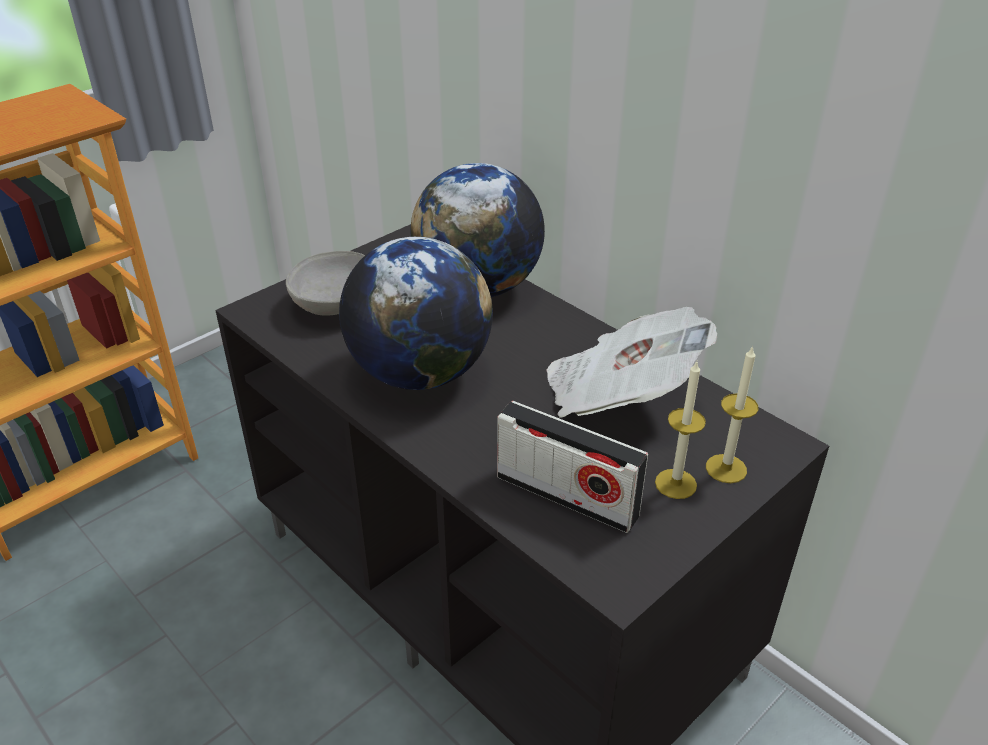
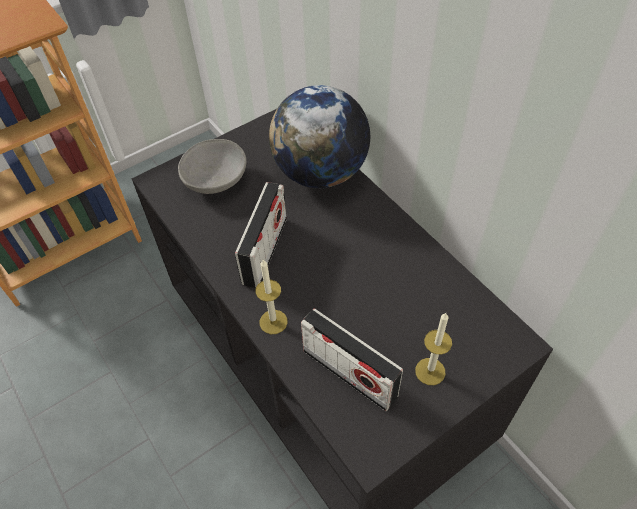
camera: 10 degrees right, 15 degrees up
(419, 373) = (265, 250): globe -> radio
(619, 394) = (405, 285): newspaper -> none
(726, 468) = (470, 361): candle -> candle (273, 322)

